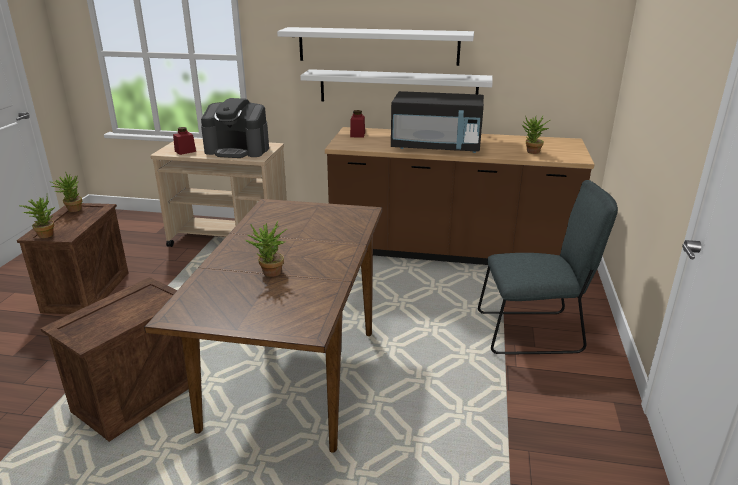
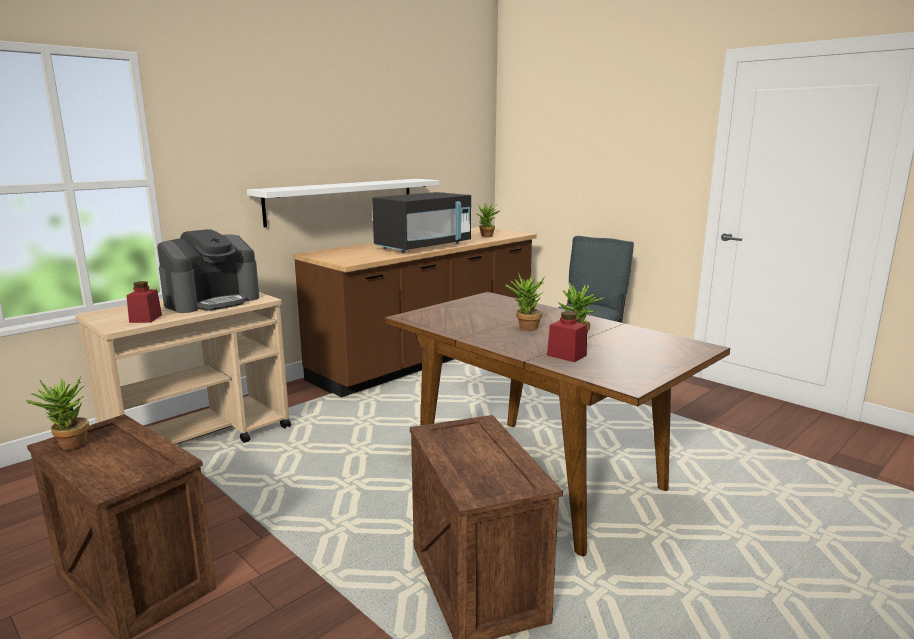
camera: 55 degrees left, 10 degrees down
(45, 234) = (126, 477): potted plant -> potted plant (524, 328)
(357, 135) = (332, 254): red jar -> red jar (566, 355)
(378, 46) = (320, 156): white shelf -> none

